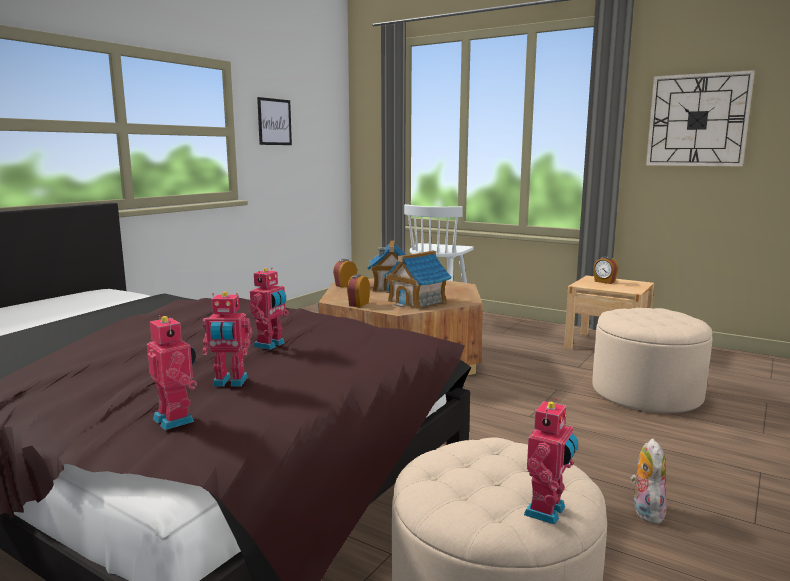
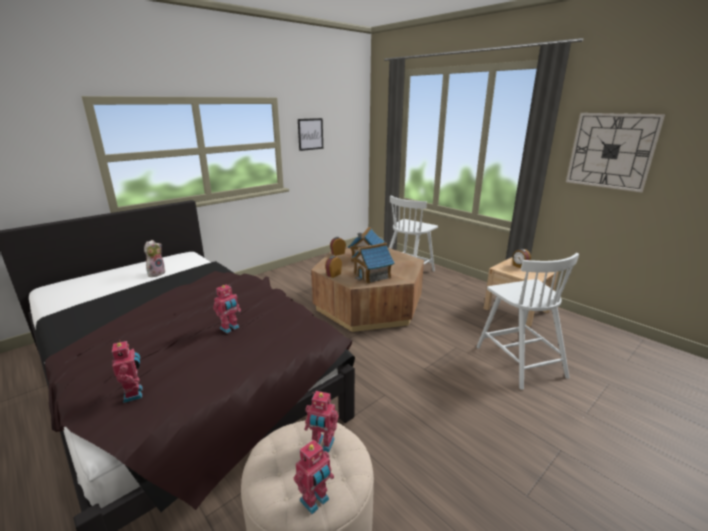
camera: 15 degrees right, 10 degrees up
(229, 382) = (184, 363): toy robot -> toy robot (322, 445)
(645, 511) = (454, 468): plush toy -> plush toy (156, 273)
(646, 393) = (519, 360): beige ottoman -> white chair

